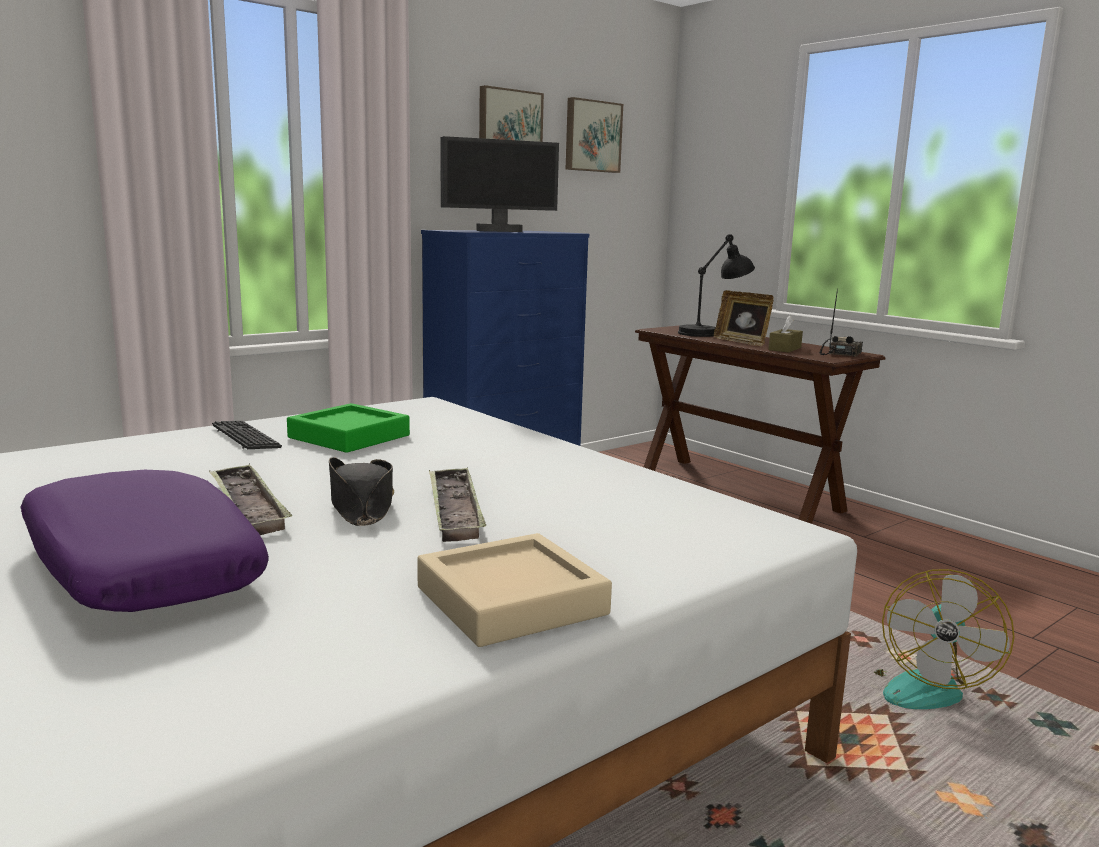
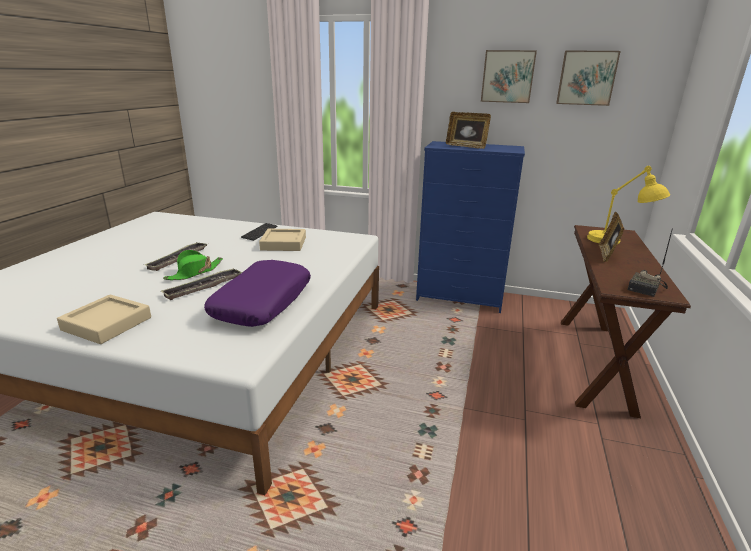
camera: 55 degrees right, 10 degrees up
(140, 567) = (110, 266): purple pillow -> purple pillow (262, 302)
(349, 436) = (283, 244): green tray -> beige tray
(361, 506) = (194, 272): black hat -> green hat
(498, 231) = (466, 146): monitor -> picture frame
(712, 333) = (619, 242): black table lamp -> yellow table lamp
(784, 349) = (615, 270): brown tissue box -> none
(840, 354) = (646, 289): radio -> radio turned 135 degrees clockwise
(922, 685) = (383, 517): fan -> none

